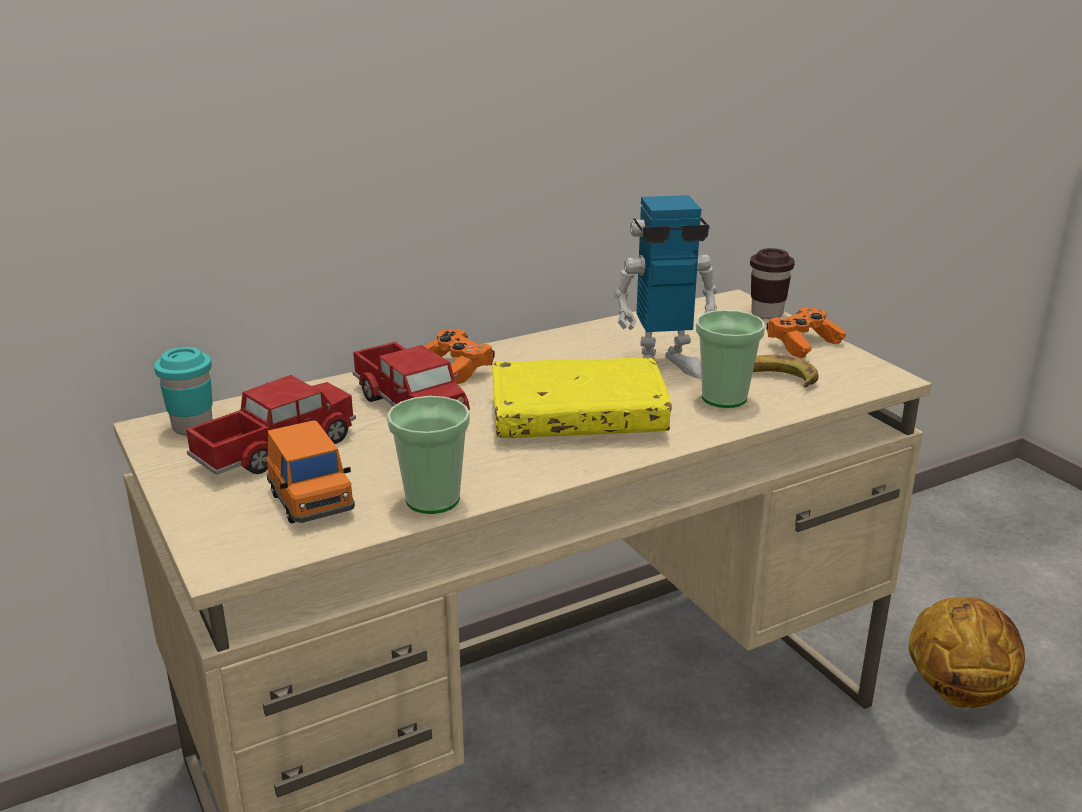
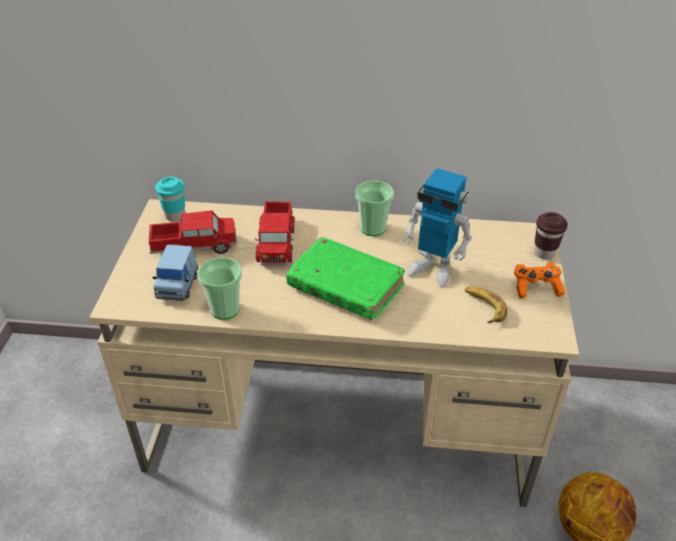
camera: 35 degrees right, 15 degrees up
(311, 501) = (177, 285): orange toy car -> blue toy car
(455, 368) = (323, 225): orange game controller -> none
(578, 417) = (345, 287): yellow book -> green book
(724, 398) = (437, 308): cup -> cup (373, 228)

